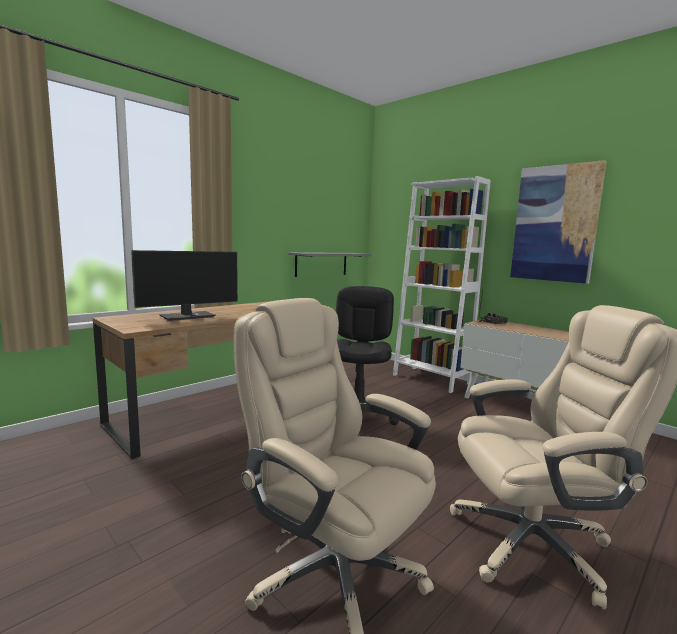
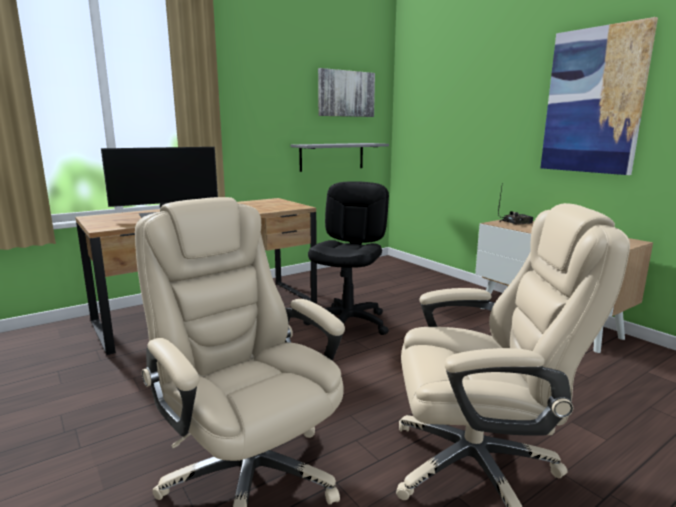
camera: 10 degrees right, 5 degrees up
(334, 209) = (346, 93): none -> picture
(431, 379) = (450, 287): white bookcase -> none

